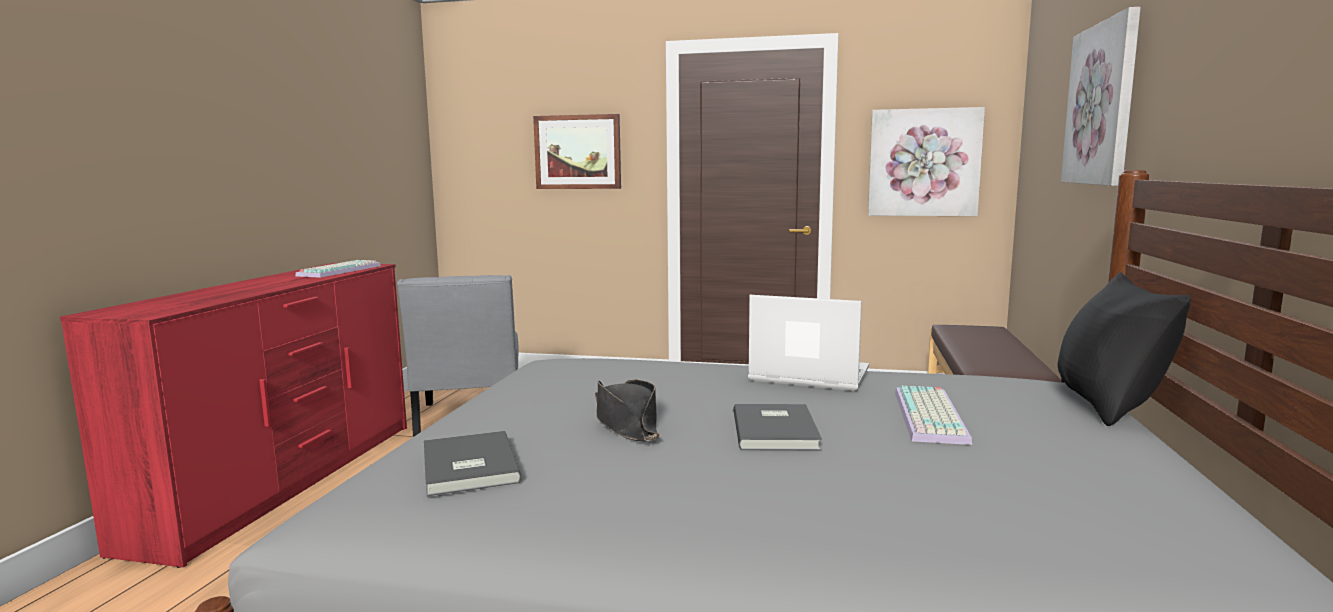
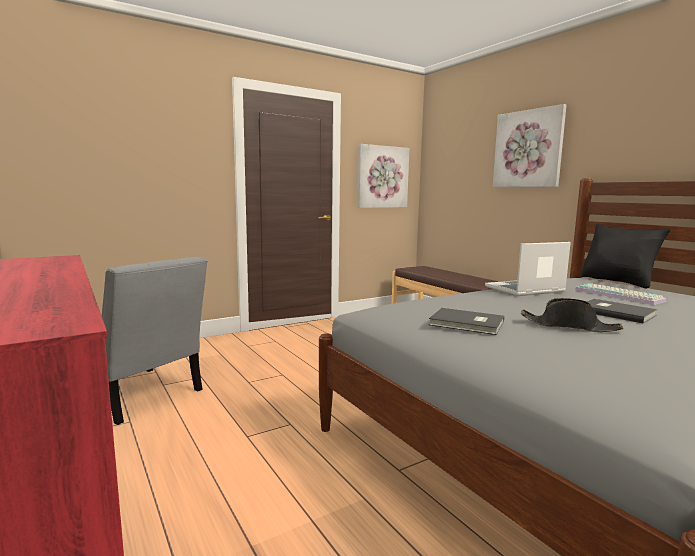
camera: 45 degrees left, 0 degrees up
(339, 270) = (49, 264): keyboard -> none
(466, 467) = (621, 369): grey book -> grey book (467, 324)
(578, 152) = (161, 156): picture -> none

